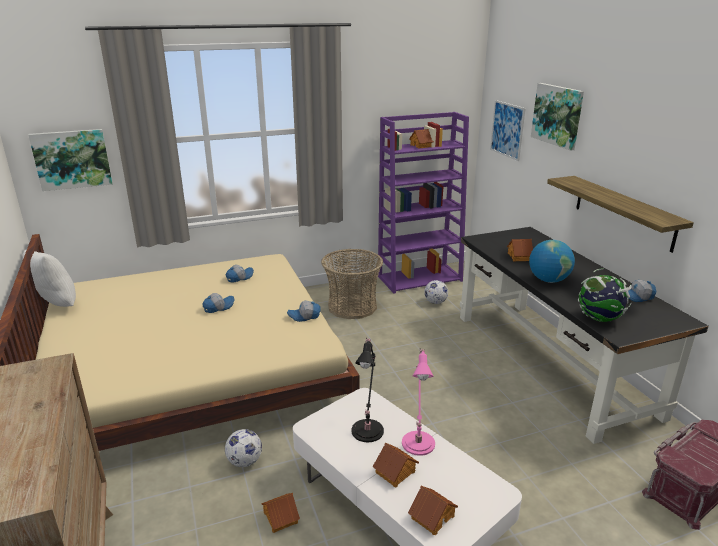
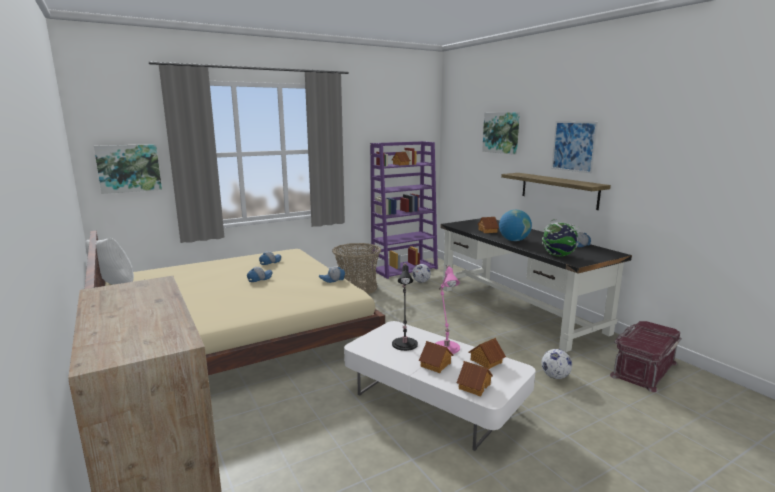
camera: 10 degrees left, 10 degrees down
(245, 461) = (300, 387): football -> football (555, 376)
(280, 517) = (342, 419): toy house -> toy house (485, 361)
(507, 130) = (462, 151): picture -> picture (573, 146)

